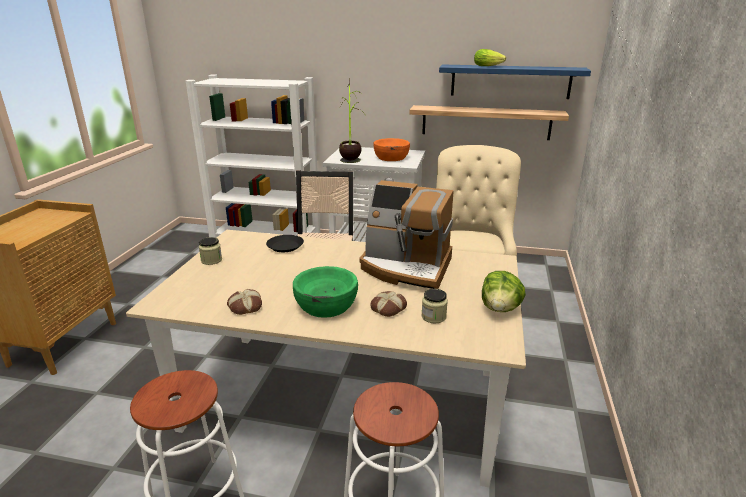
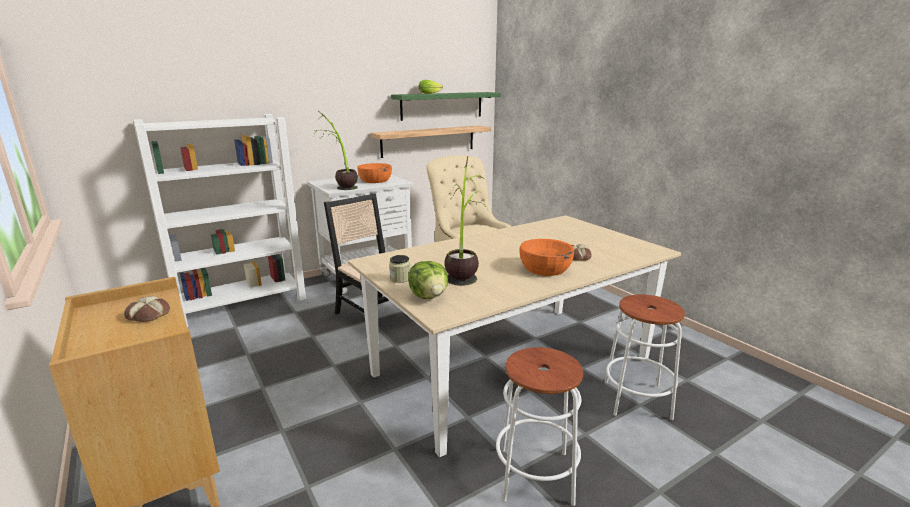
camera: 45 degrees left, 5 degrees down
(245, 306) = (504, 289): bread -> bread (147, 315)
(263, 275) = (464, 271): none -> potted plant
(285, 246) = (429, 253): black plate -> none
(326, 305) = (545, 268): green bowl -> orange bowl
(406, 268) = (533, 237): coffee machine -> none
(433, 317) = (605, 251): jar -> none
(500, 309) = (620, 237): lettuce -> lettuce (429, 296)
(510, 81) = (442, 105): blue shelf -> green shelf

